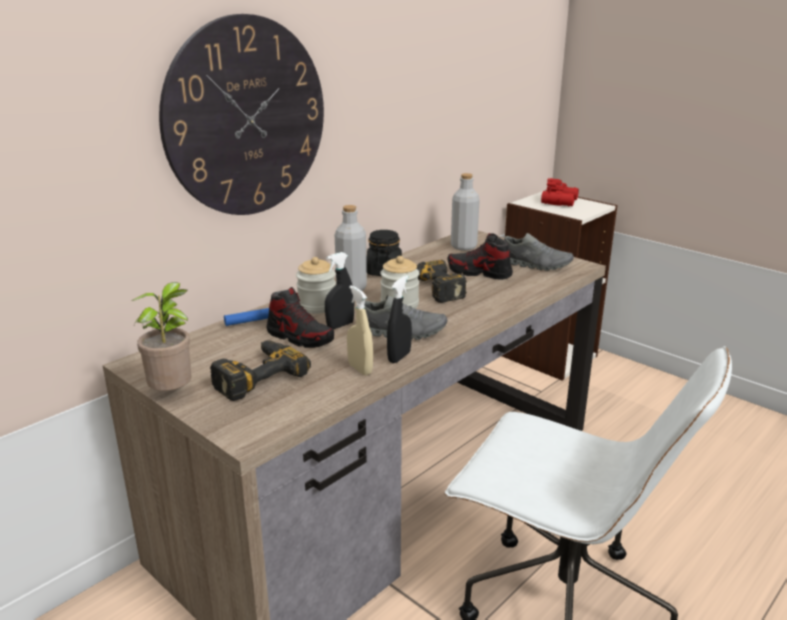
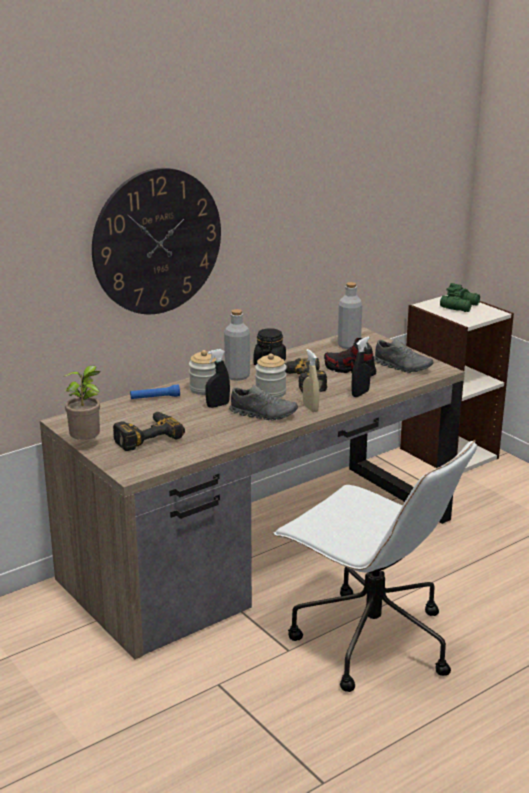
camera: 10 degrees right, 0 degrees up
(300, 337) = (185, 412): shoe -> none
(360, 369) = (221, 438): beige spray bottle -> beige spray bottle (310, 408)
(399, 357) = (253, 432): black spray bottle -> black spray bottle (360, 394)
(560, 201) = (460, 306): red binoculars -> green binoculars

